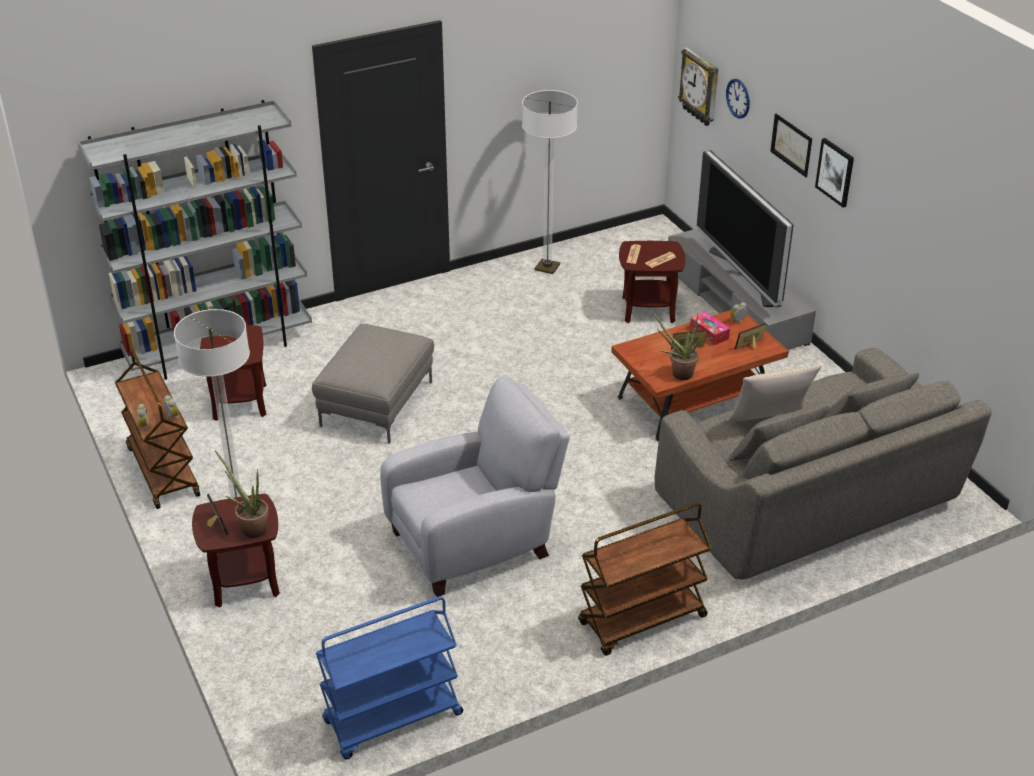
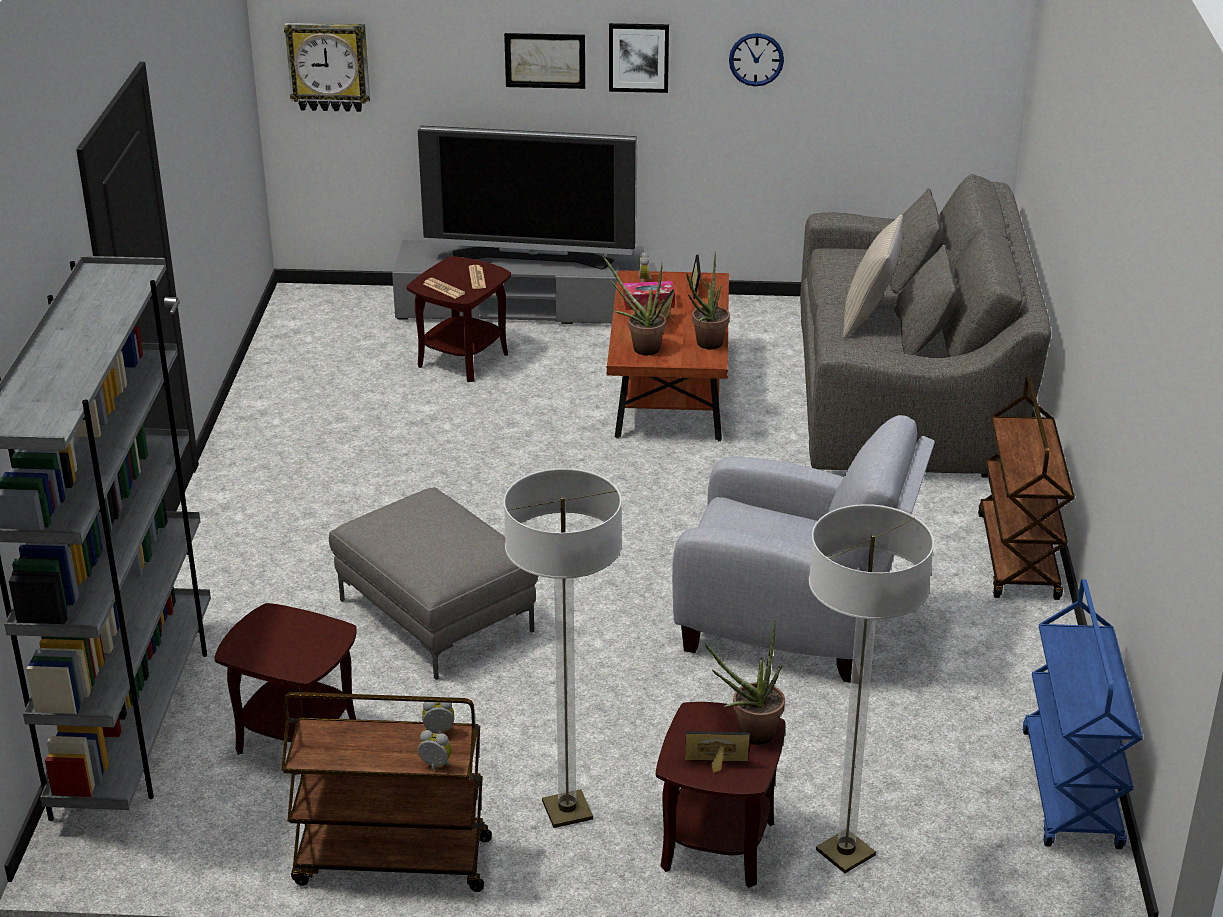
camera: 60 degrees left, 5 degrees down
(475, 542) = (795, 626): grey armchair -> grey armchair turned 105 degrees clockwise
(547, 267) = (287, 393): floor lamp -> floor lamp (845, 853)
(646, 350) = (640, 348): none -> potted plant
(738, 98) = (418, 46): wall clock -> wall clock (756, 59)

